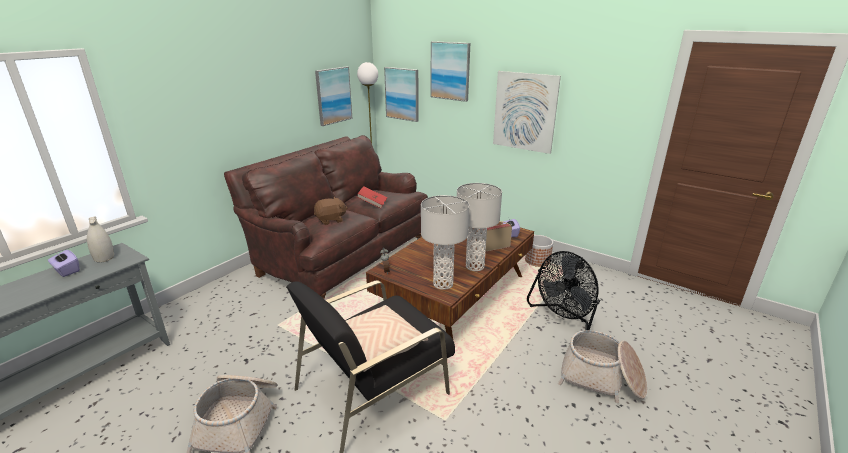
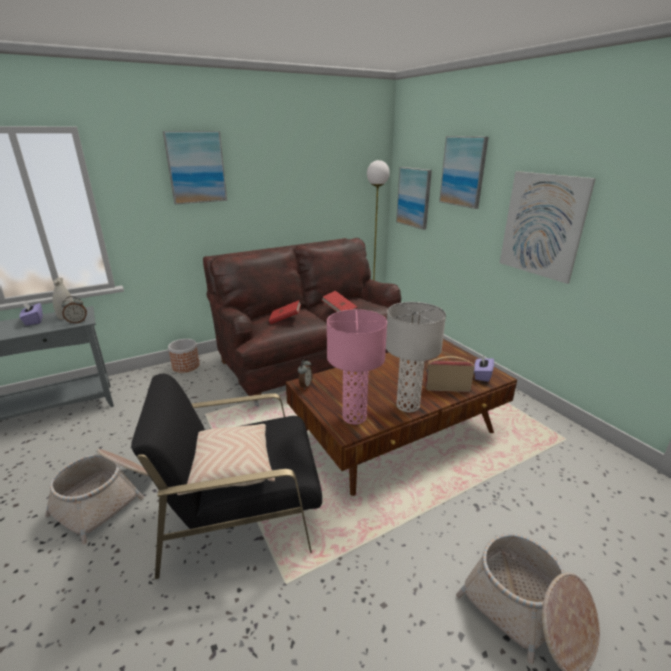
camera: 25 degrees right, 0 degrees up
(125, 261) = (77, 322): none -> alarm clock
(331, 220) = (285, 320): brown plush toy -> red book
(333, 95) = (337, 194): picture -> picture (196, 167)
(442, 284) = (354, 417): white table lamp -> pink table lamp
(537, 260) = (527, 418): planter -> planter (186, 366)
(563, 316) = (520, 502): black fan -> none

